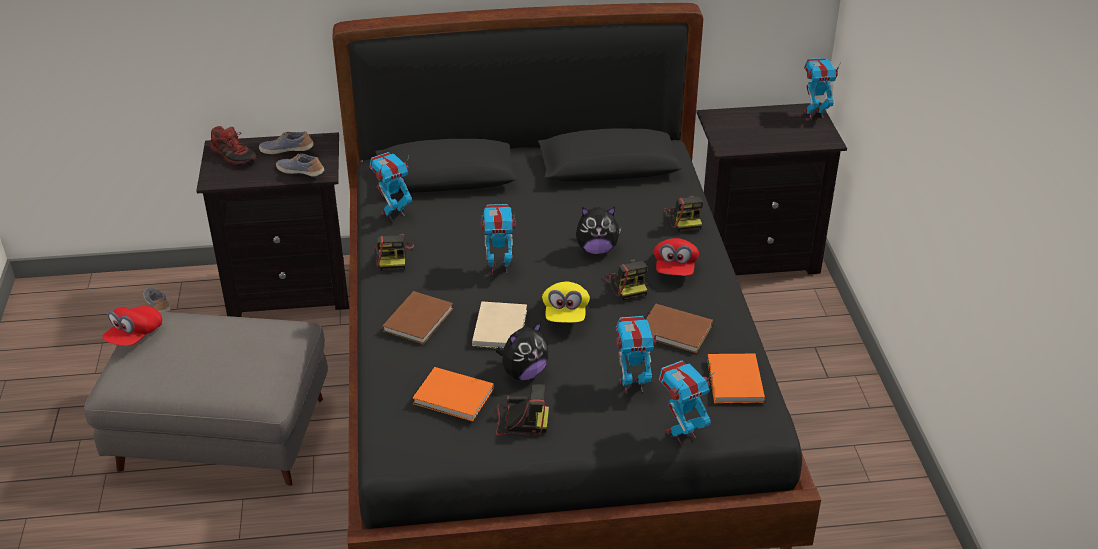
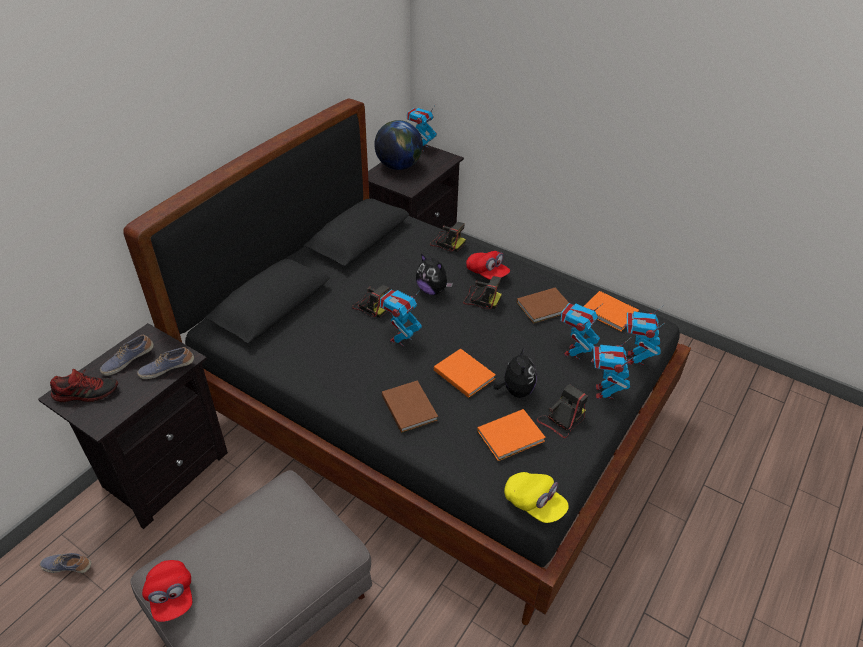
camera: 50 degrees left, 5 degrees up
(393, 213) = (276, 352): toy robot -> toy robot (603, 392)
(393, 256) = (324, 380): camera -> camera (371, 306)
(501, 327) = (463, 373): beige book -> orange book
(565, 314) = (481, 339): yellow cap -> yellow cap (534, 504)
(597, 249) = (432, 290): plush toy -> plush toy turned 90 degrees clockwise
(756, 120) = (399, 166): none -> globe

